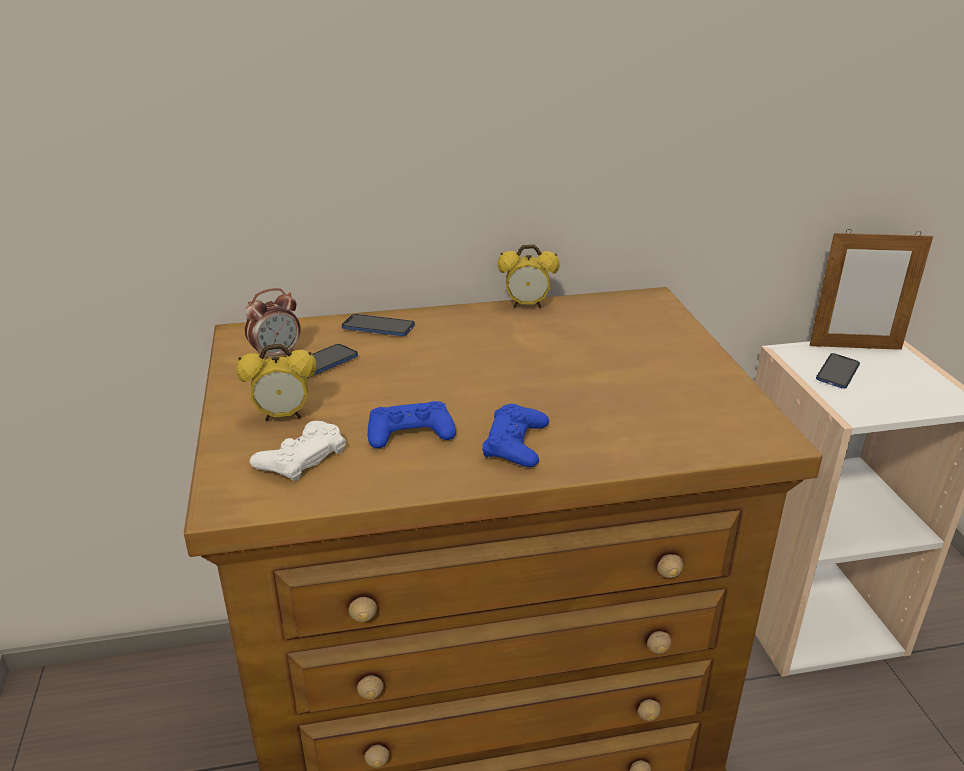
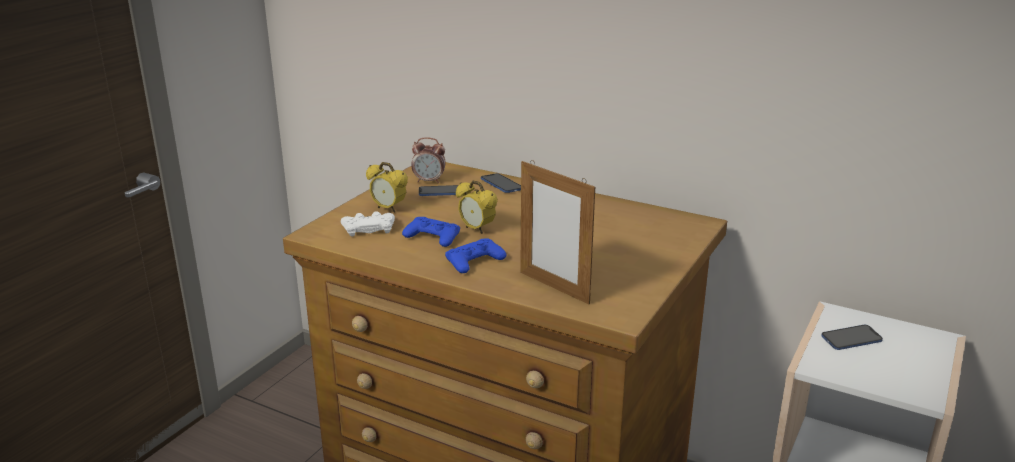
camera: 40 degrees right, 5 degrees down
(527, 305) = (607, 200): alarm clock -> alarm clock (477, 229)
(855, 347) = (903, 330): picture frame -> picture frame (554, 287)

